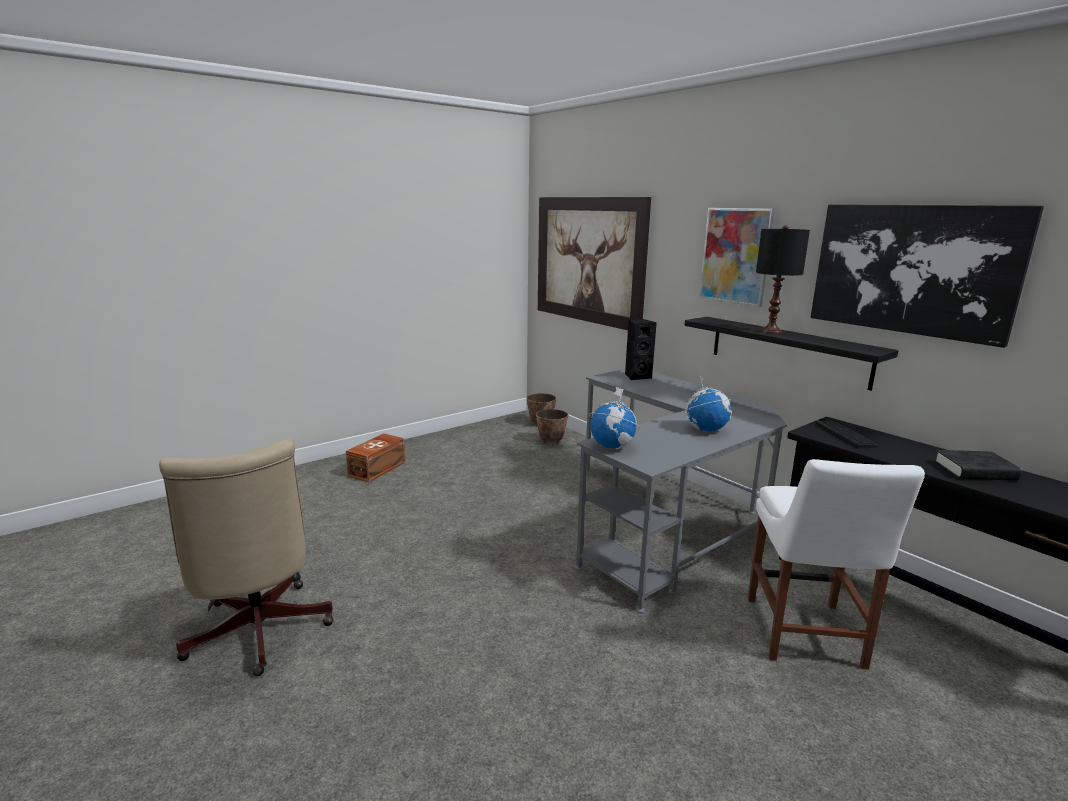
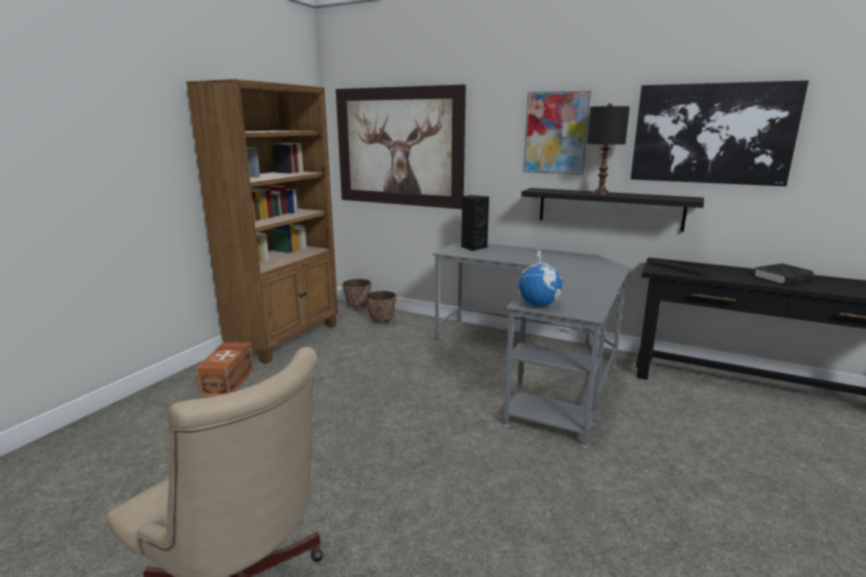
camera: 25 degrees left, 0 degrees up
(452, 441) = (286, 338): none -> brown bookcase
(706, 429) = (584, 280): globe -> none
(804, 635) = (705, 430): white chair -> none

